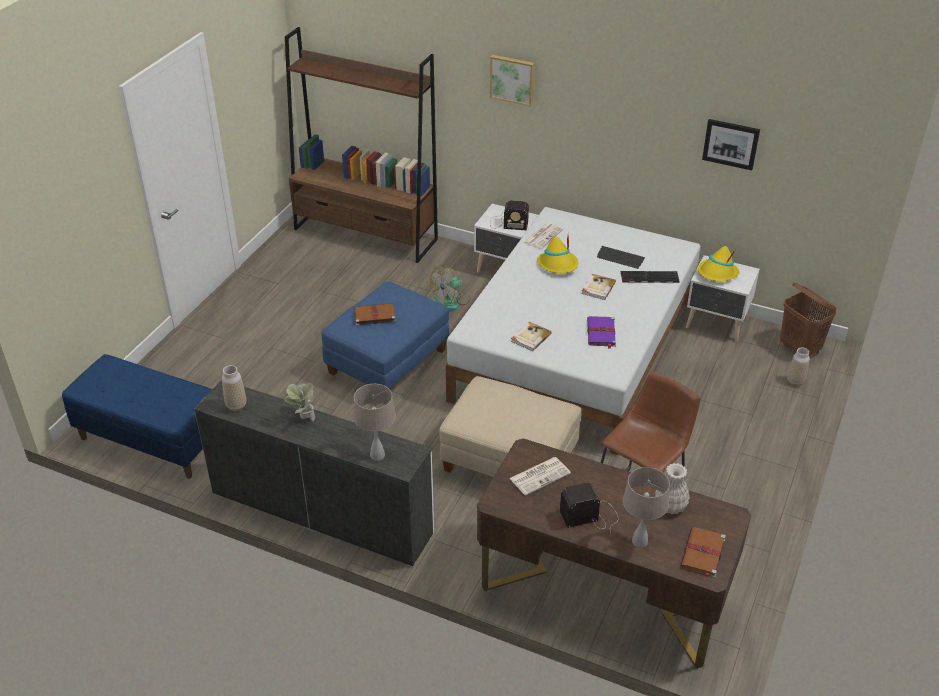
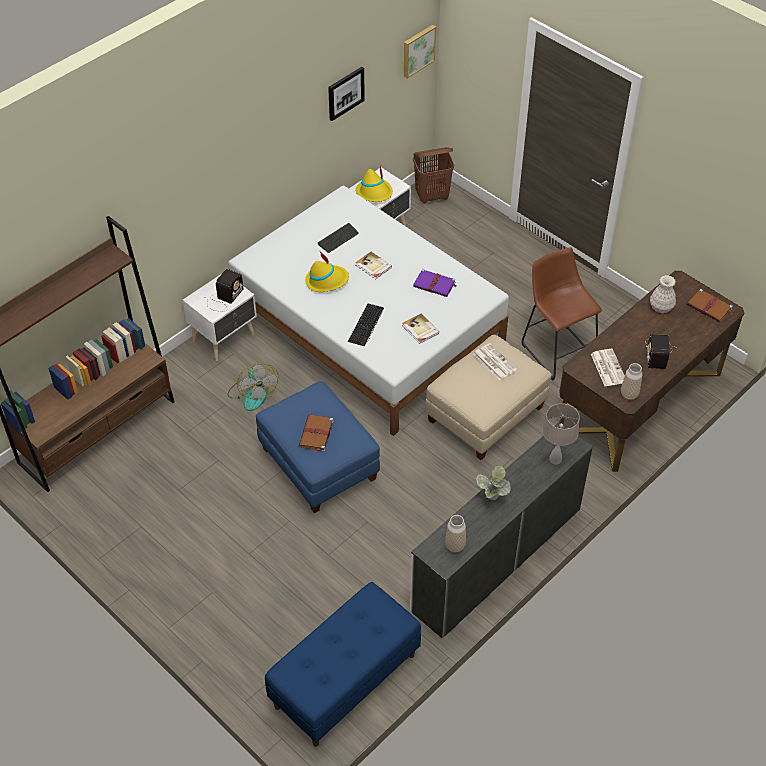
camera: 70 degrees left, 10 degrees up
(512, 79) = (177, 179): picture -> picture (418, 50)
(543, 236) = (277, 276): newspaper -> newspaper (494, 362)
(639, 541) = (690, 335): beige table lamp -> none
(649, 278) = (375, 231): keyboard -> keyboard (366, 325)
(795, 382) = (468, 214): vase -> vase (629, 395)

